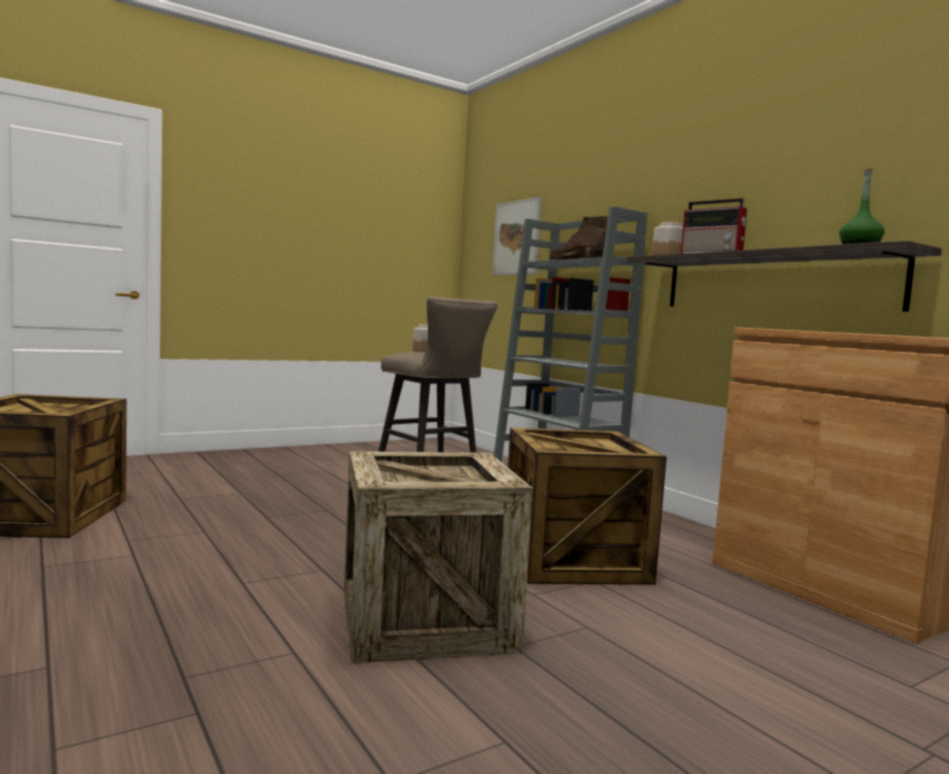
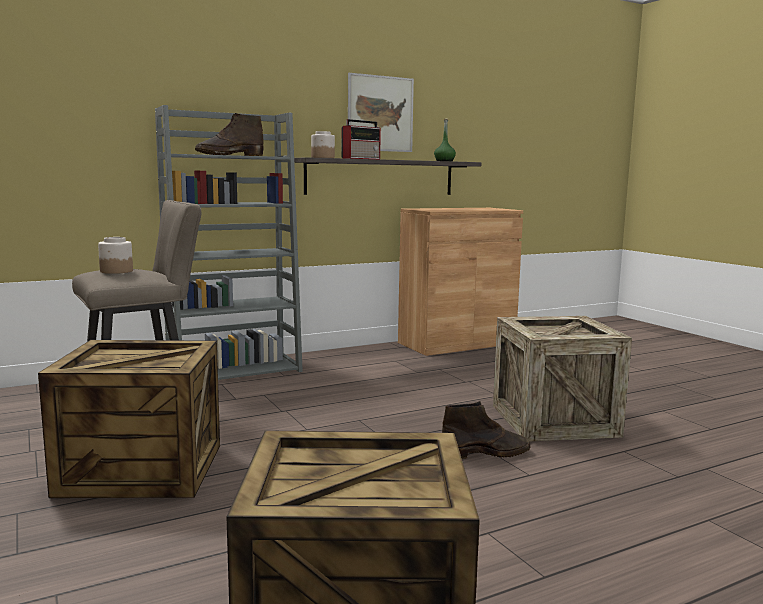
camera: 85 degrees left, 5 degrees up
(312, 569) = (486, 453): none -> brown boot
(516, 238) = (65, 113): picture -> picture (380, 113)
(575, 558) = (429, 381): crate -> crate (143, 468)

